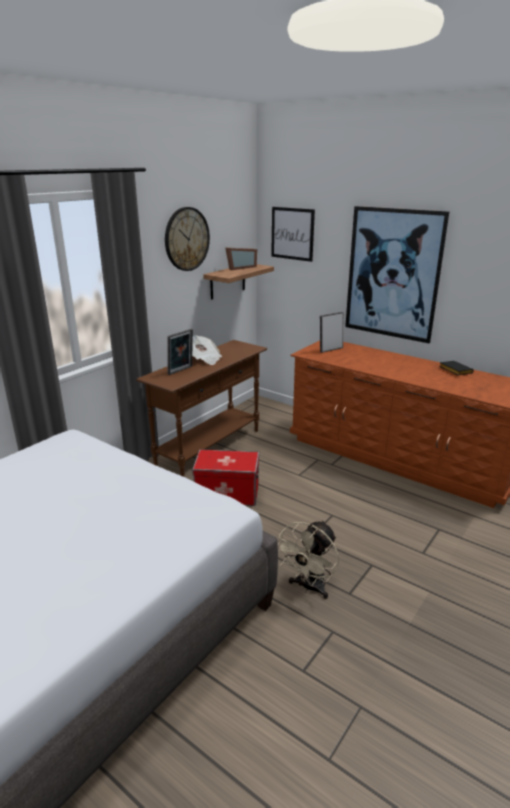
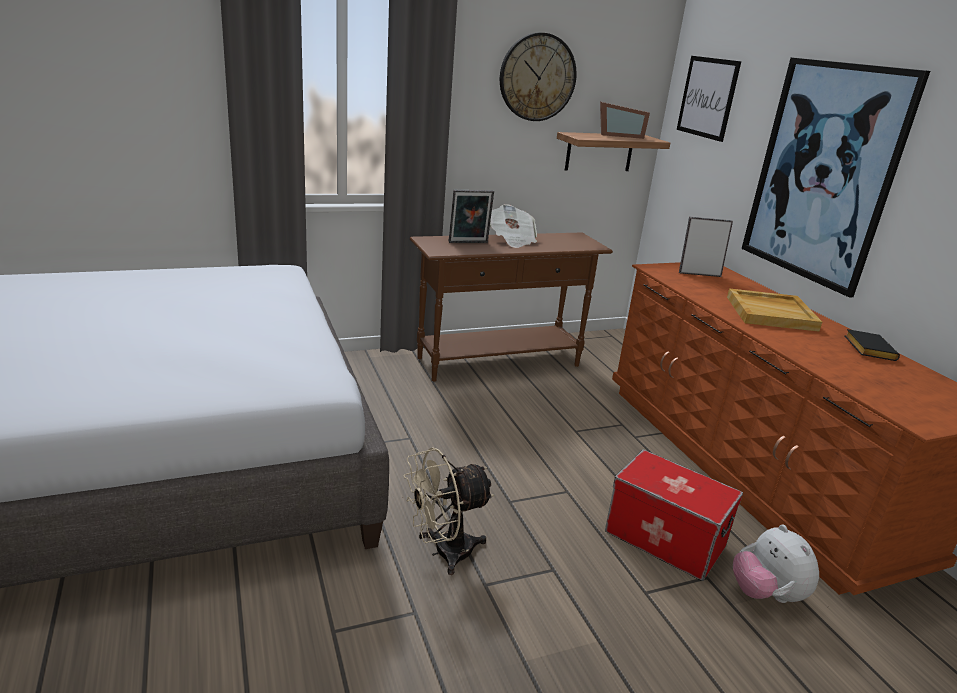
camera: 30 degrees right, 0 degrees up
(227, 493) = (465, 415): storage box -> storage box (665, 538)
(393, 364) = (771, 313): none -> beige tray
(468, 524) = (766, 594): none -> plush toy

